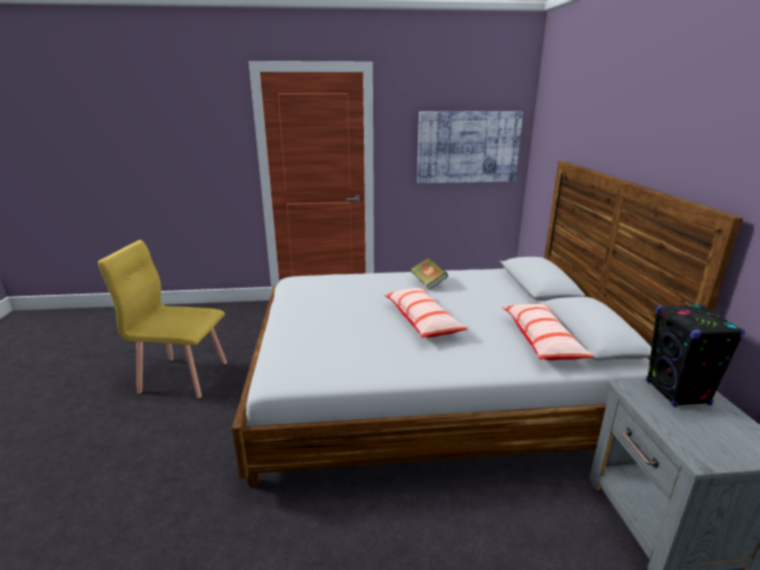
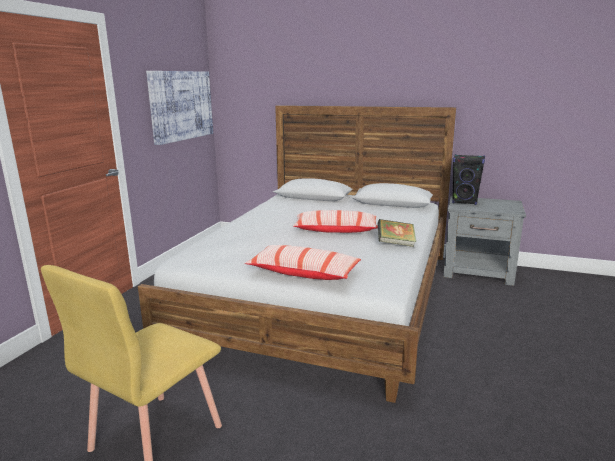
camera: 65 degrees left, 5 degrees down
(428, 283) = (271, 217): book -> book (395, 244)
(542, 340) = (391, 211): pillow -> pillow (303, 272)

